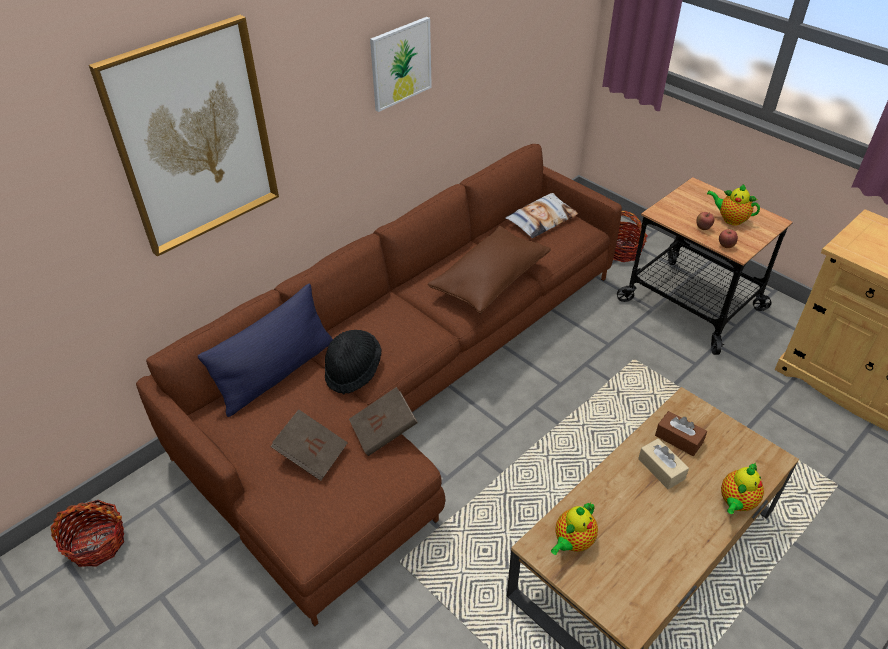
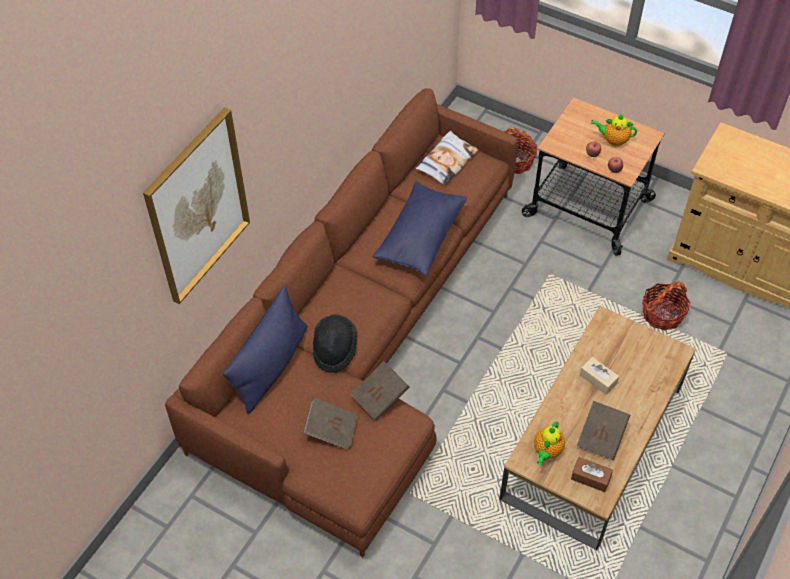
camera: 15 degrees left, 10 degrees up
(96, 543) = (158, 538): basket -> basket (662, 314)
(400, 63) = (323, 77): picture -> none
(490, 280) = (420, 237): brown pillow -> blue pillow
(650, 540) = (601, 437): none -> brown book
(678, 439) = (606, 351): brown tissue box -> brown tissue box (590, 478)
(736, 503) = (656, 394): teapot -> none

